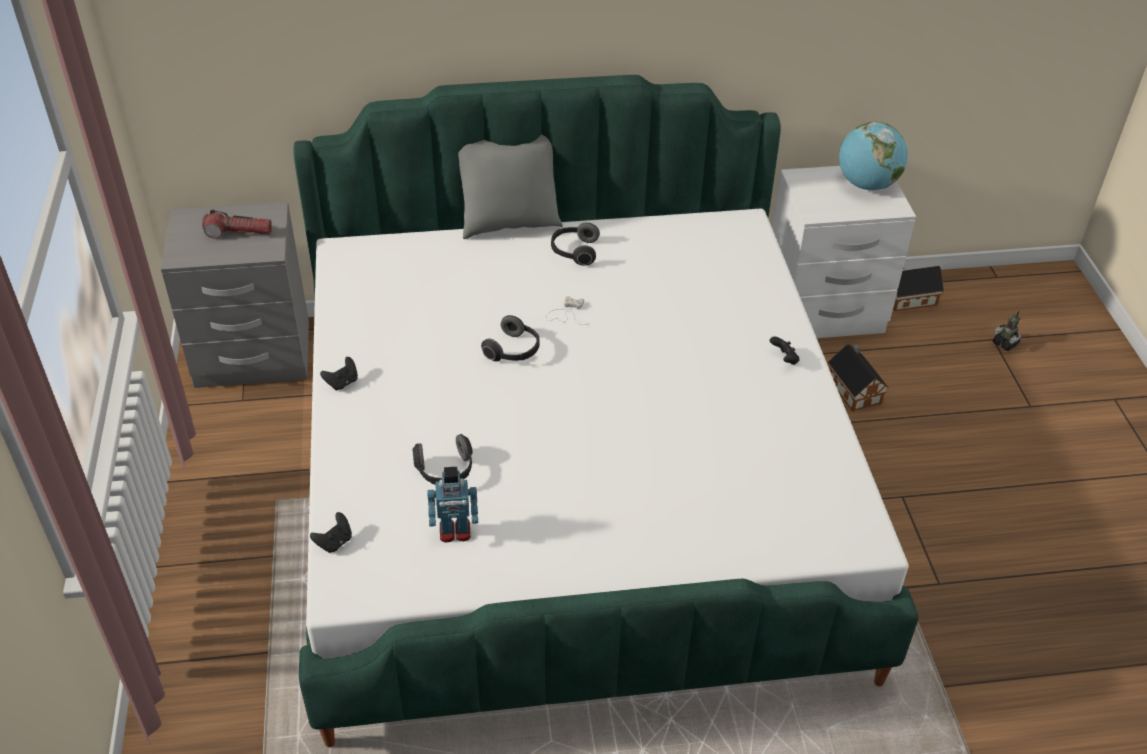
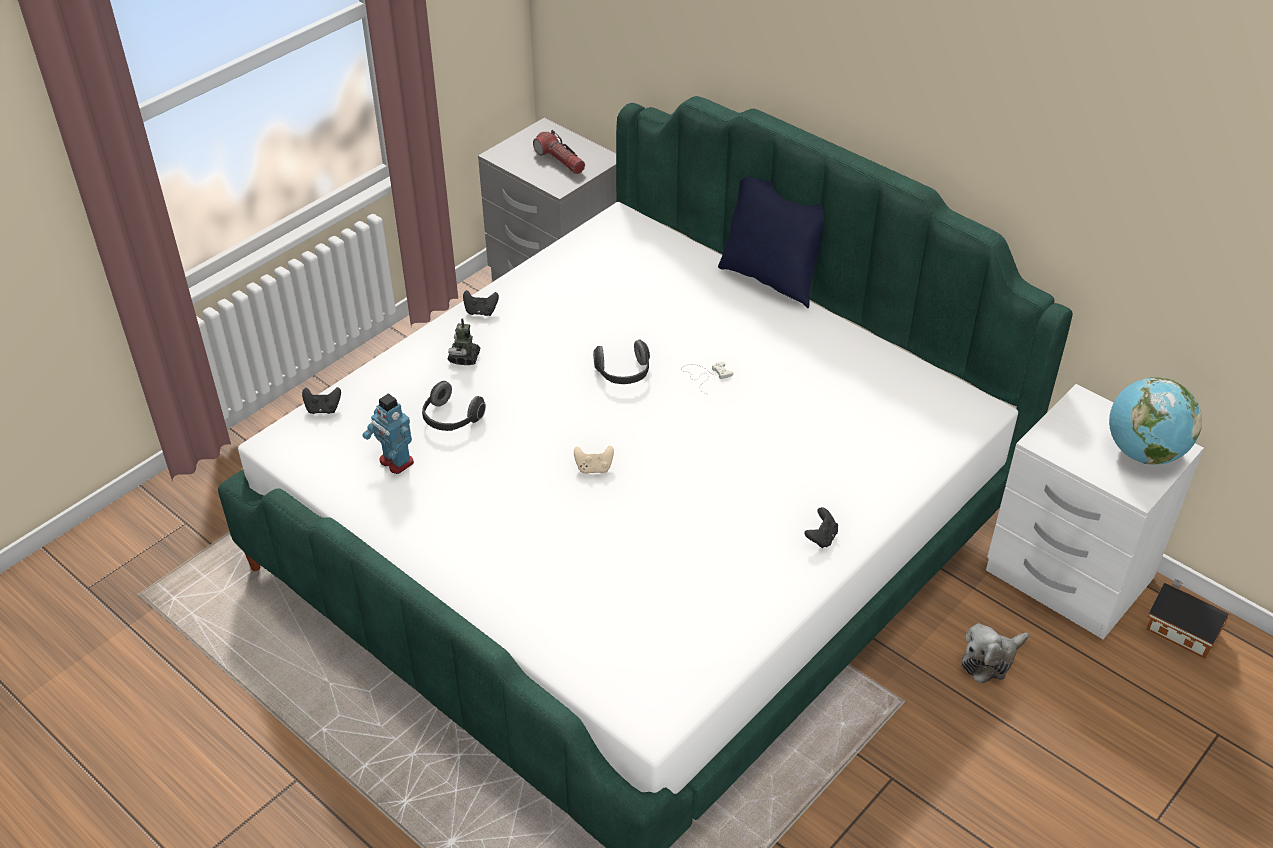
camera: 50 degrees right, 0 degrees up
(509, 224) = (771, 279): grey pillow -> blue pillow
(574, 252) = (787, 334): headphones -> none
(594, 425) = (594, 468): none -> beige game controller
(853, 389) = (990, 660): toy house -> plush toy
(1005, 343) = (1226, 748): toy robot -> toy robot (464, 358)

